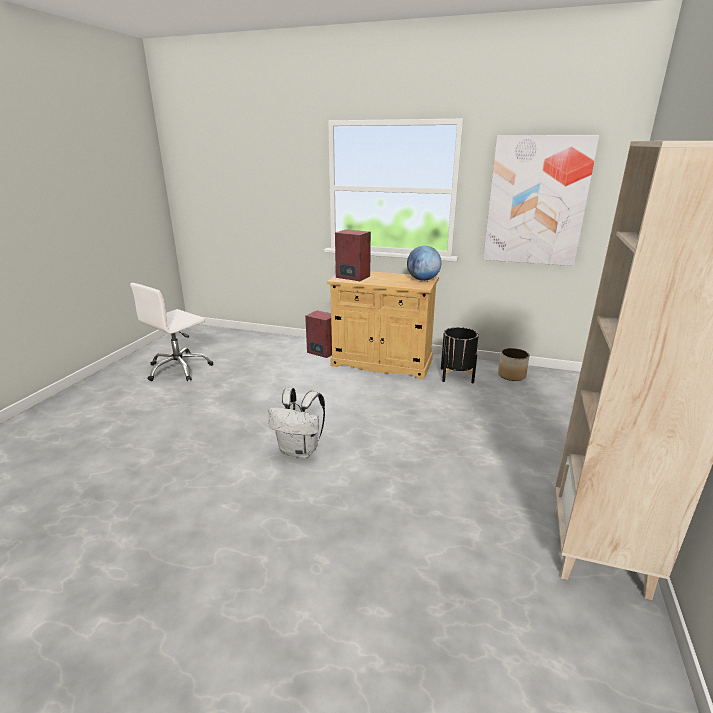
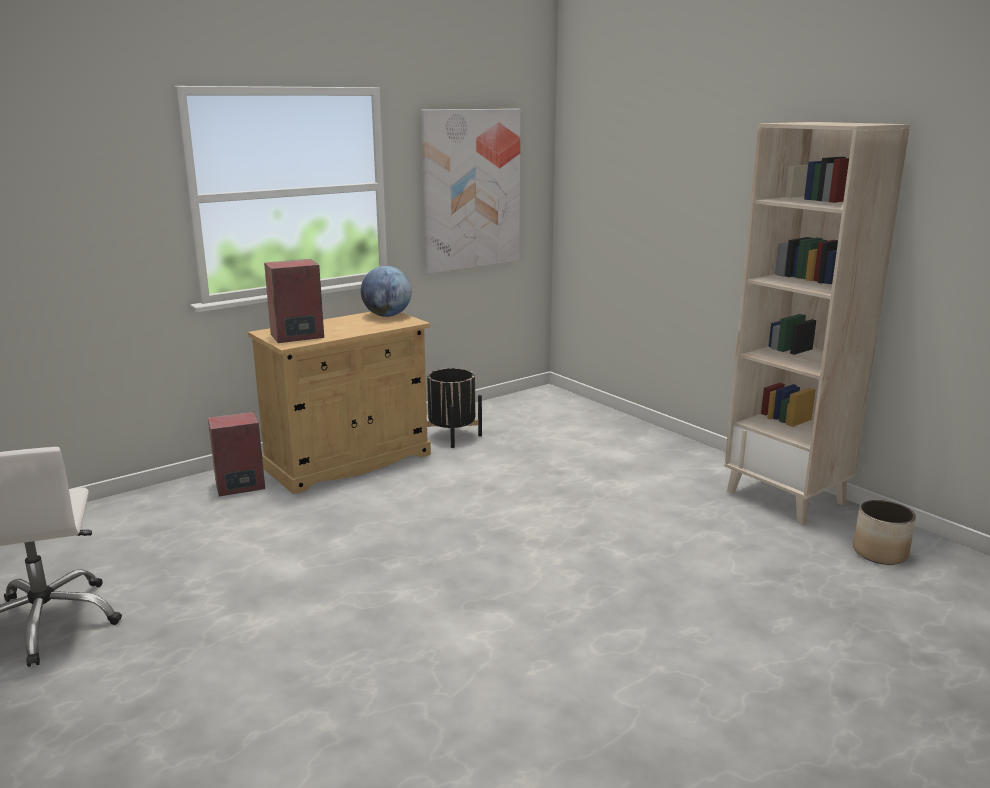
camera: 55 degrees left, 5 degrees down
(300, 450) = (477, 582): white backpack -> none
(511, 375) = (497, 414): planter -> planter (880, 553)

